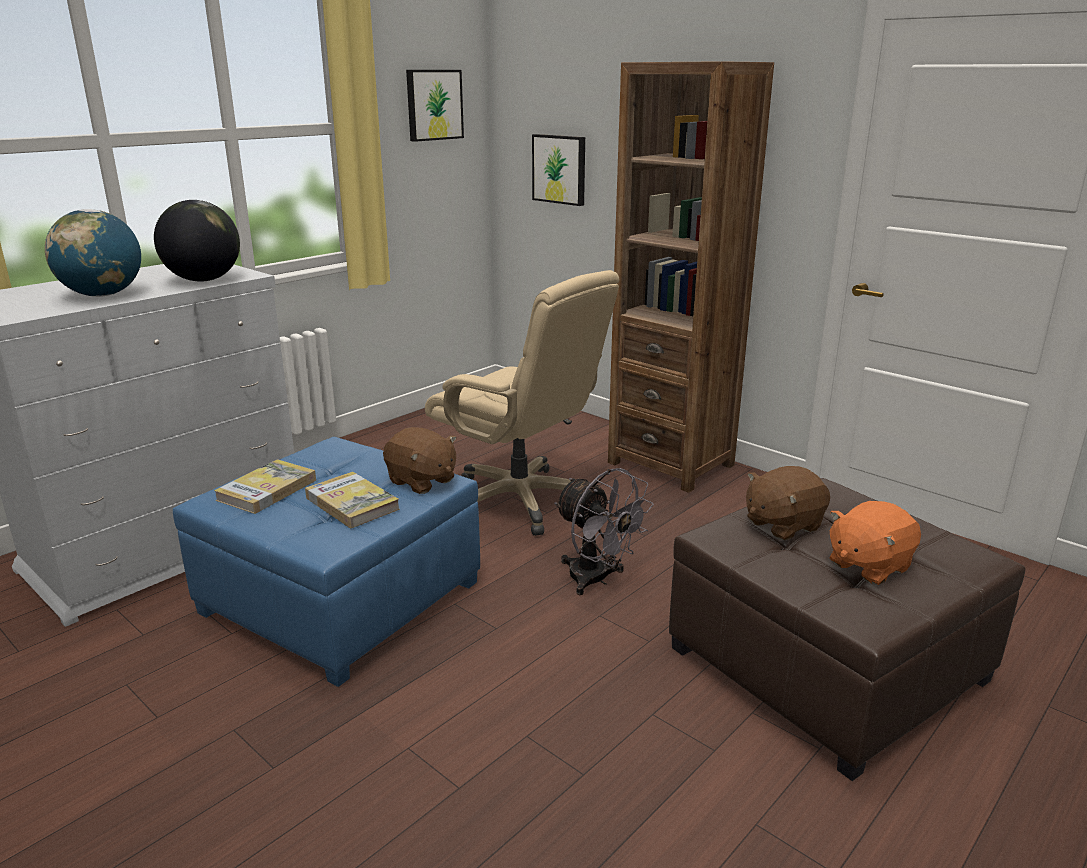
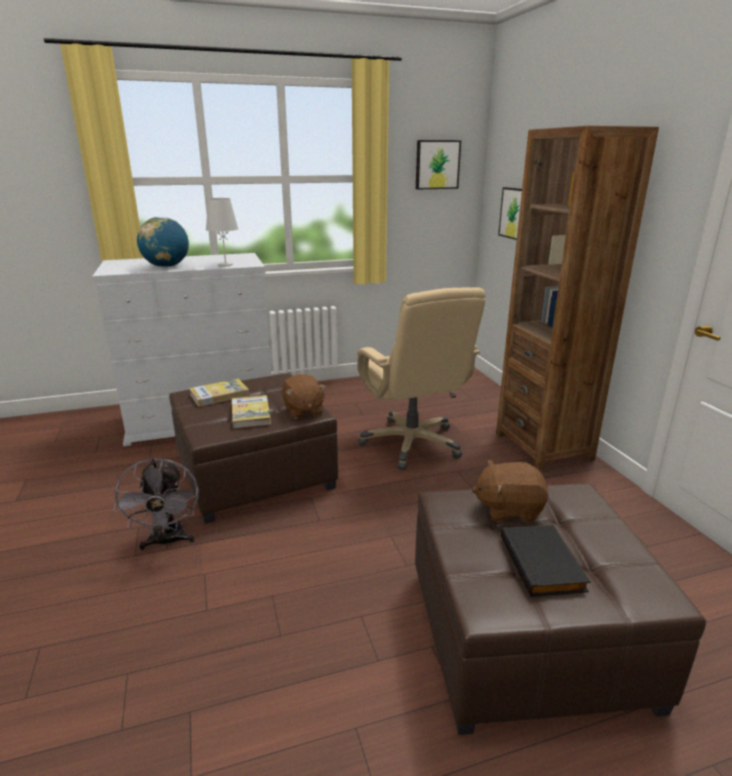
camera: 30 degrees right, 0 degrees up
(204, 280) = (226, 264): globe -> white table lamp
(341, 596) = (255, 472): blue ottoman -> brown ottoman
(597, 580) = (411, 511): grey fan -> grey fan (167, 542)
(868, 565) = (544, 564): orange plush toy -> black book

